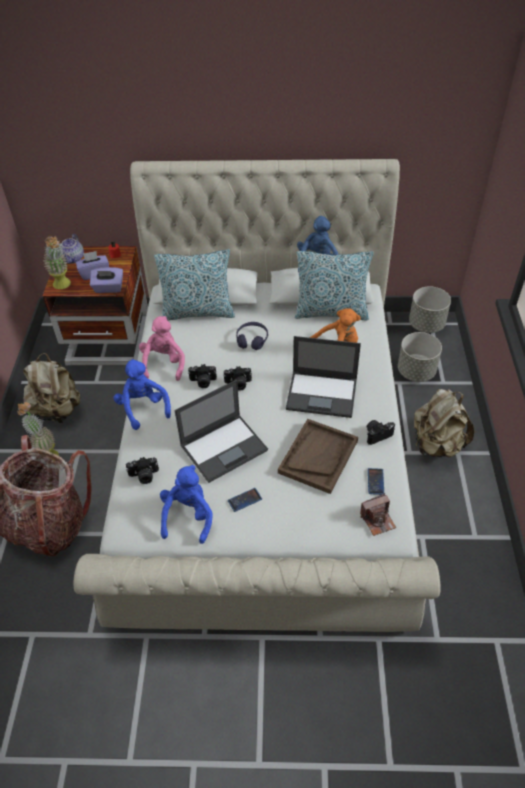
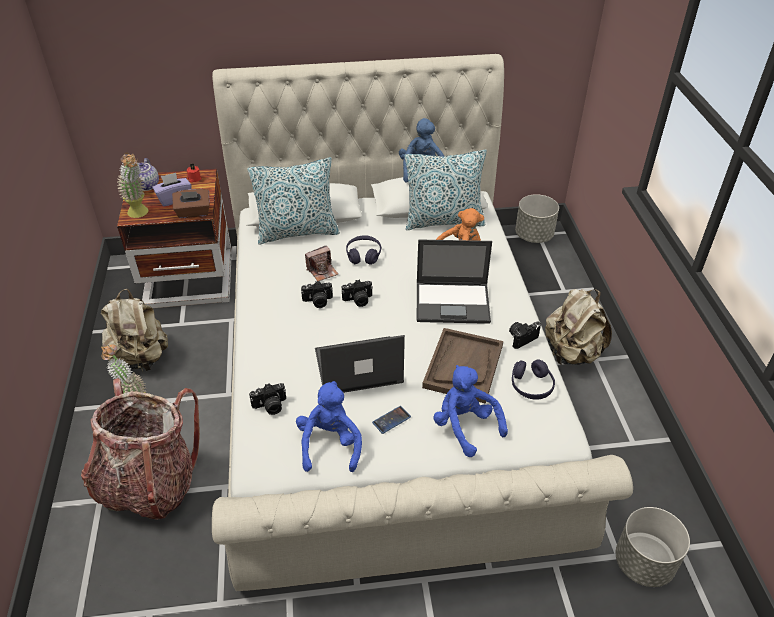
camera: 10 degrees left, 5 degrees down
(108, 288) = (193, 213): purple tissue box -> brown tissue box
(143, 407) = (254, 334): blue plush toy -> blue plush toy (465, 426)
(164, 363) = (269, 287): pink plush toy -> none
(224, 447) = (357, 366): laptop -> laptop turned 150 degrees counterclockwise
(375, 481) = (531, 385): phone -> purple headphones
(377, 520) = (543, 425): camera -> camera (322, 271)
(416, 372) = (534, 282): grey planter -> grey planter (644, 563)

